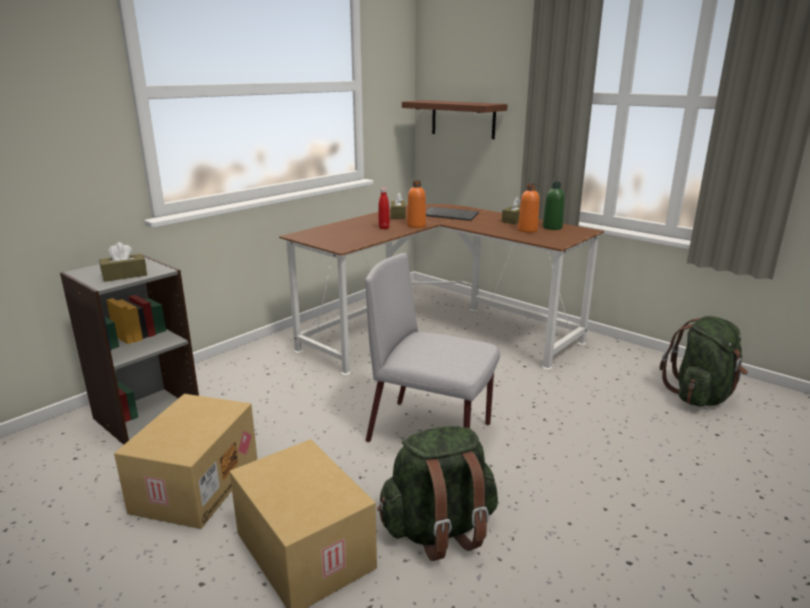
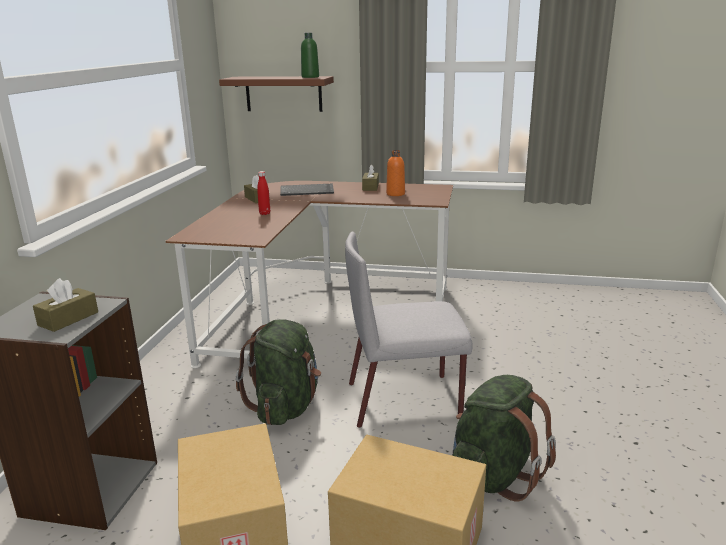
camera: 30 degrees left, 0 degrees up
(416, 226) = (292, 206): orange bottle -> none
(552, 227) = (411, 188): green bottle -> green bottle (310, 77)
(701, 396) = (561, 307): green backpack -> green backpack (286, 407)

